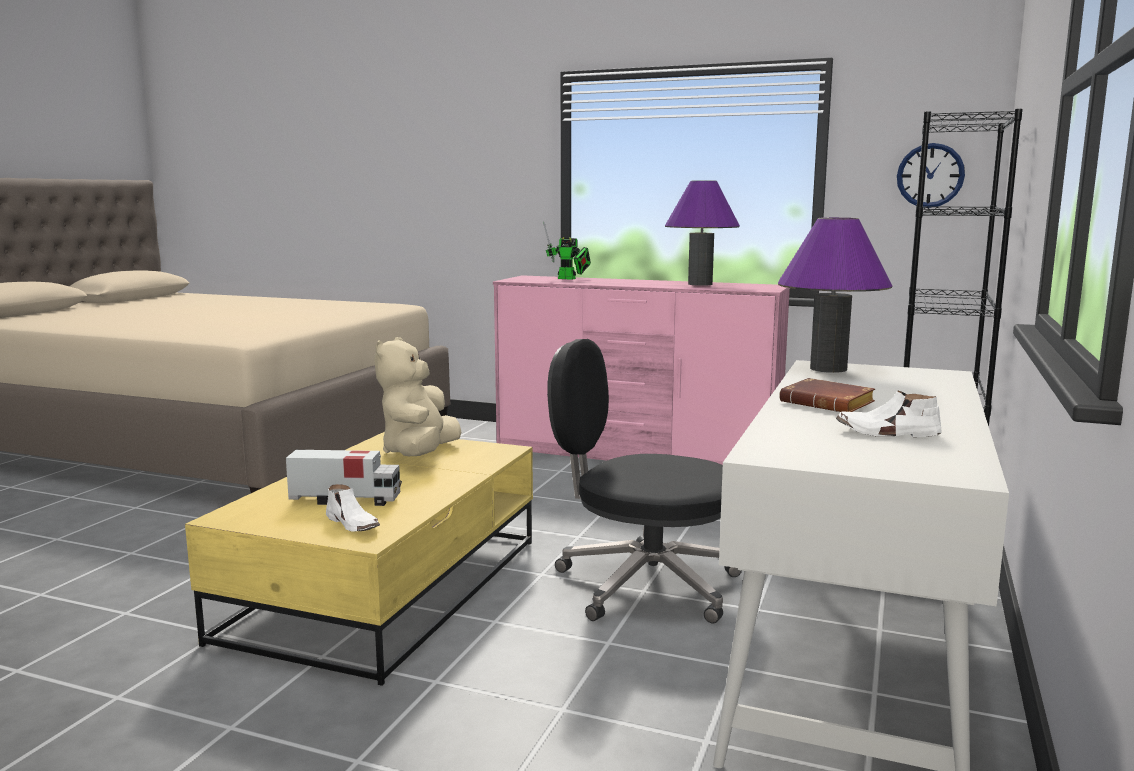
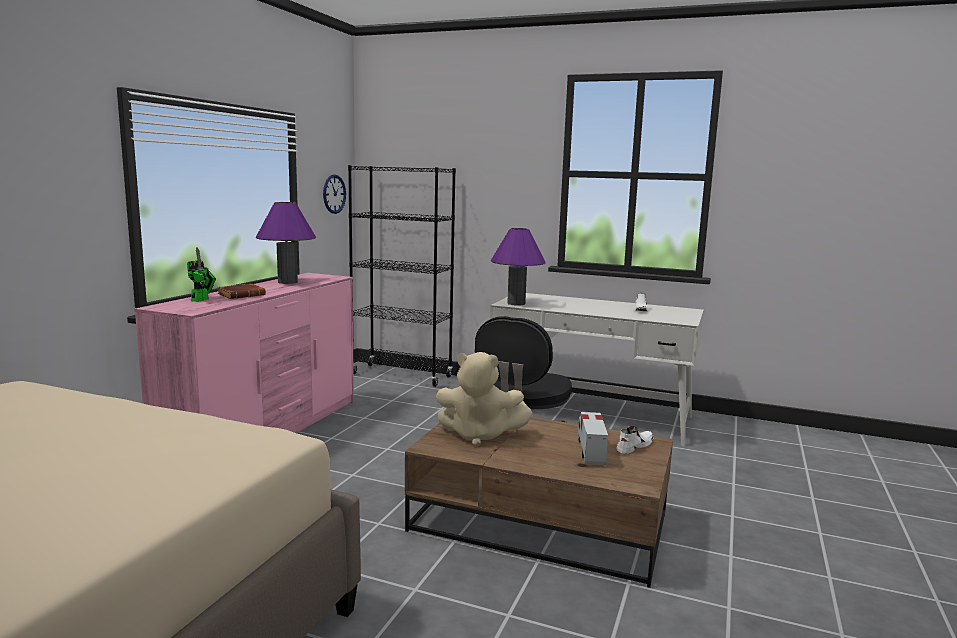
camera: 90 degrees left, 0 degrees up
(387, 587) = (537, 522): yellow coffee table -> brown coffee table
(829, 404) = (595, 310): brown book -> brown book (242, 295)

